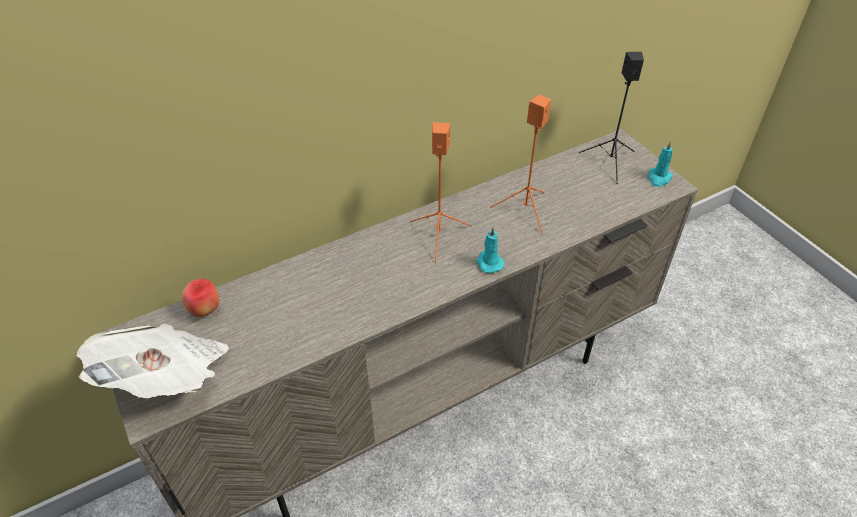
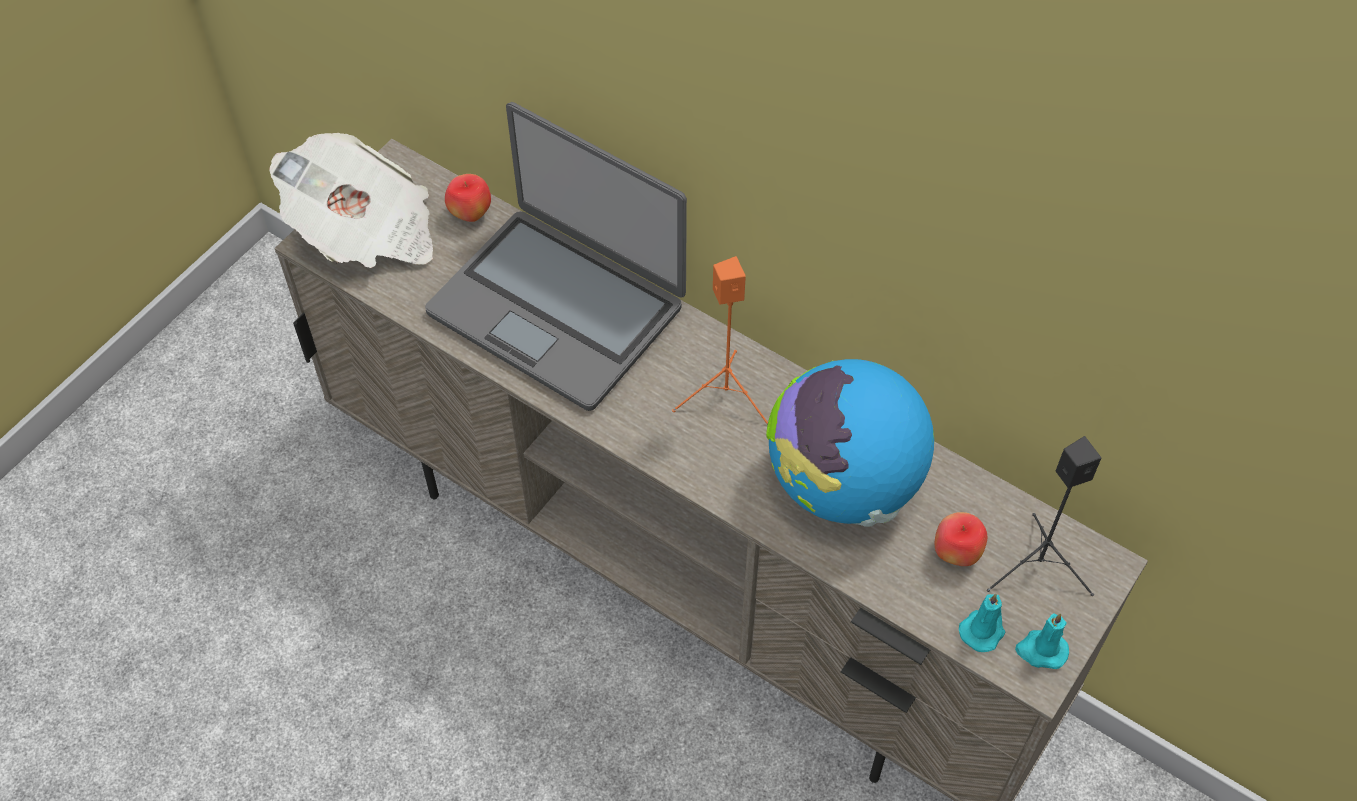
camera: 65 degrees right, 10 degrees up
(319, 290) = (558, 307): none -> laptop
(489, 262) = (707, 473): turquoise candle -> turquoise candle (983, 630)
(526, 211) = (842, 484): orange speaker -> globe
(590, 186) = (956, 553): none -> apple

